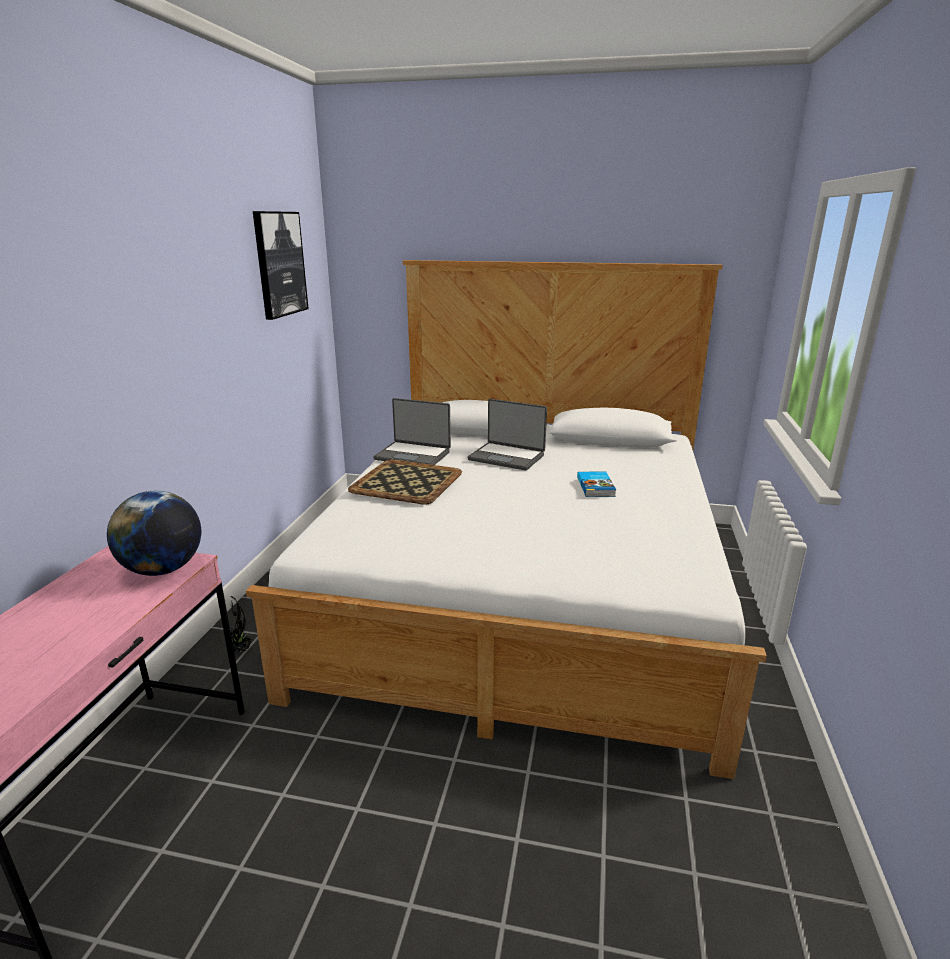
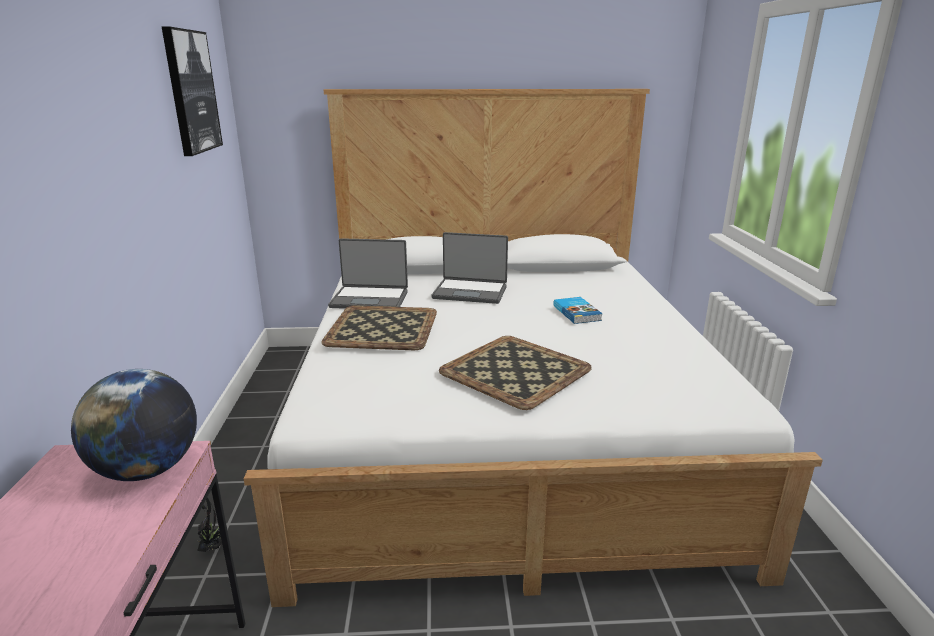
camera: 15 degrees left, 0 degrees up
(499, 533) = (515, 371): none -> tray

